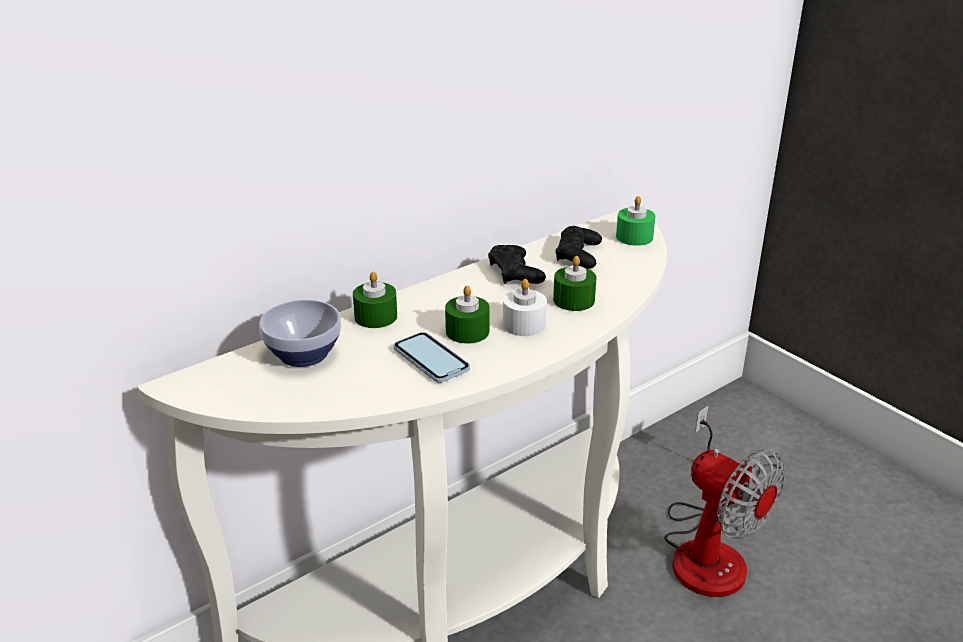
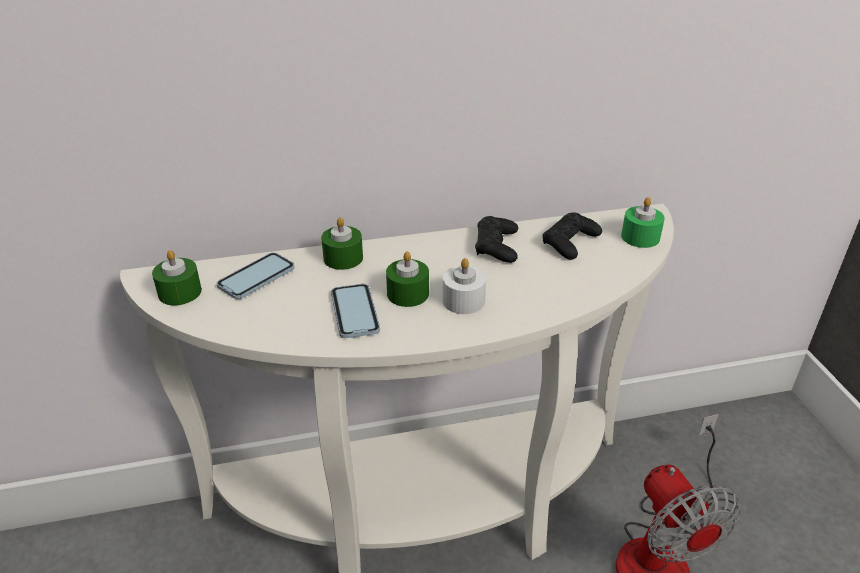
camera: 25 degrees right, 5 degrees up
(301, 355) = (256, 278): bowl -> phone
(574, 300) = (529, 288): green candle -> green candle (180, 292)

